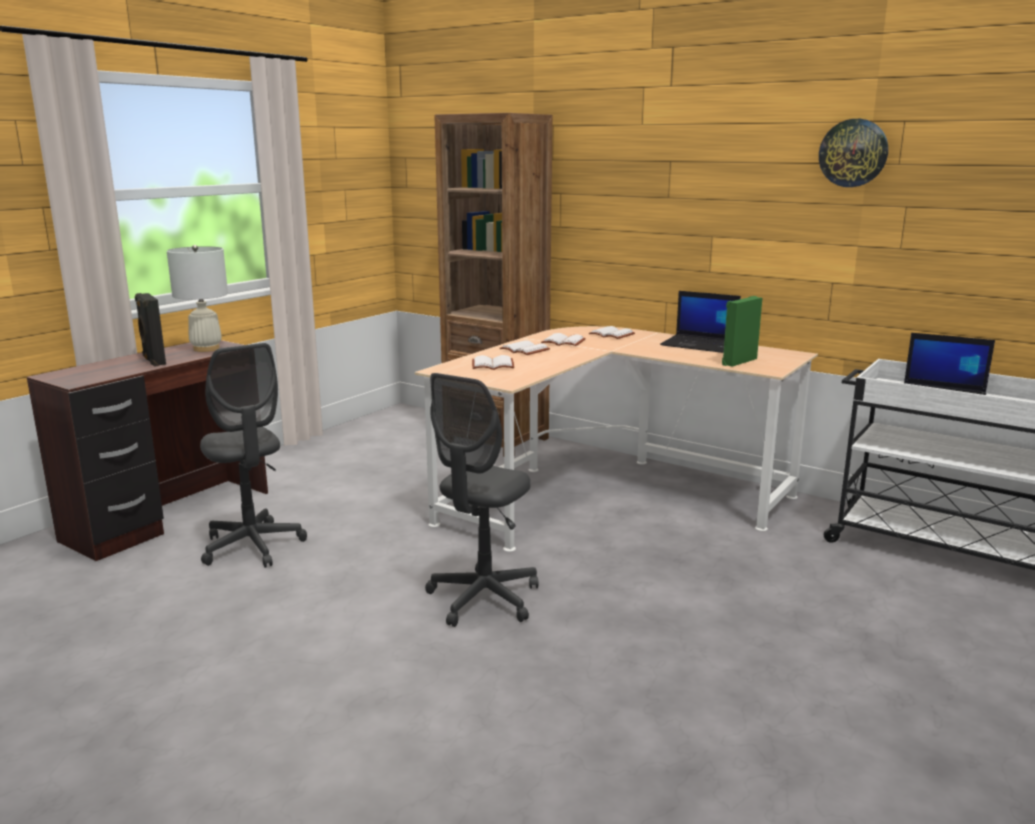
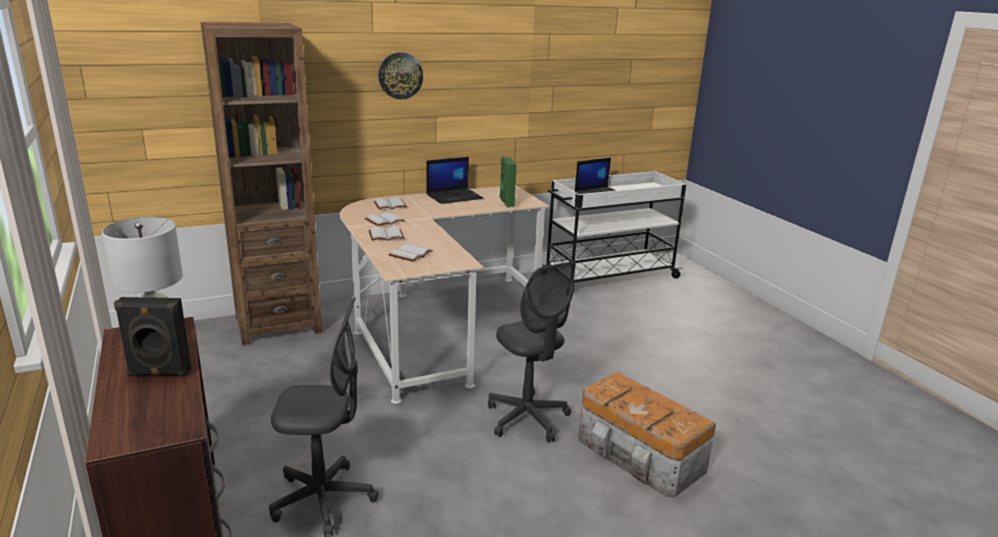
camera: 60 degrees left, 5 degrees up
(485, 697) = (640, 456): none -> storage box
(853, 153) = (525, 54): wall clock -> wall clock (400, 75)

